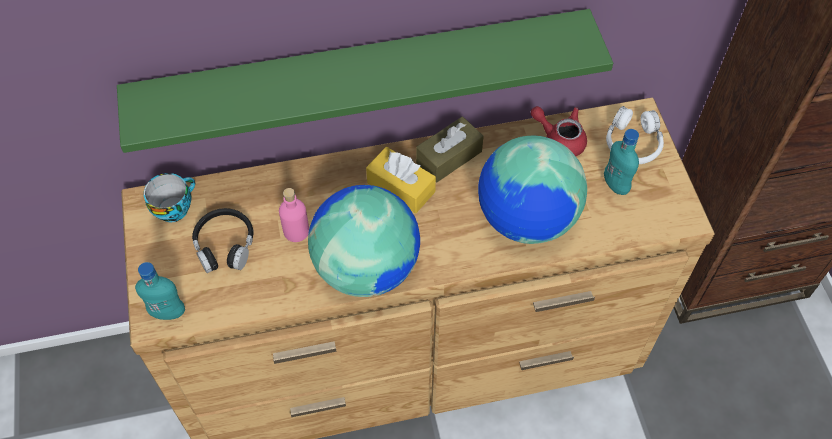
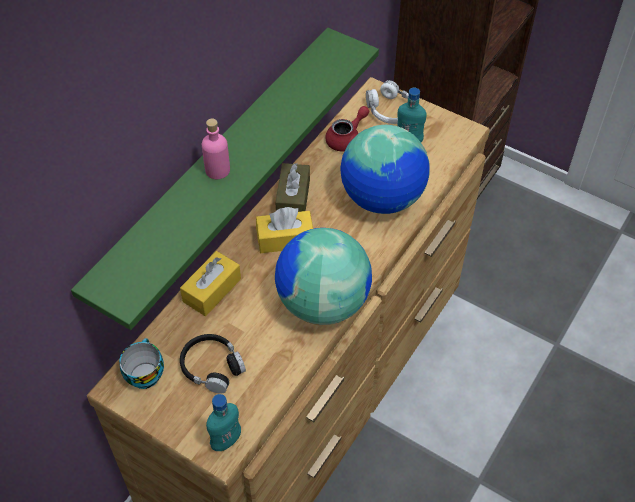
camera: 45 degrees left, 5 degrees down
(295, 182) = (212, 290): none -> yellow tissue box
(296, 231) = (250, 318): pink bottle -> pink bottle (217, 170)
(559, 139) = (347, 139): red teapot -> red teapot turned 150 degrees clockwise

